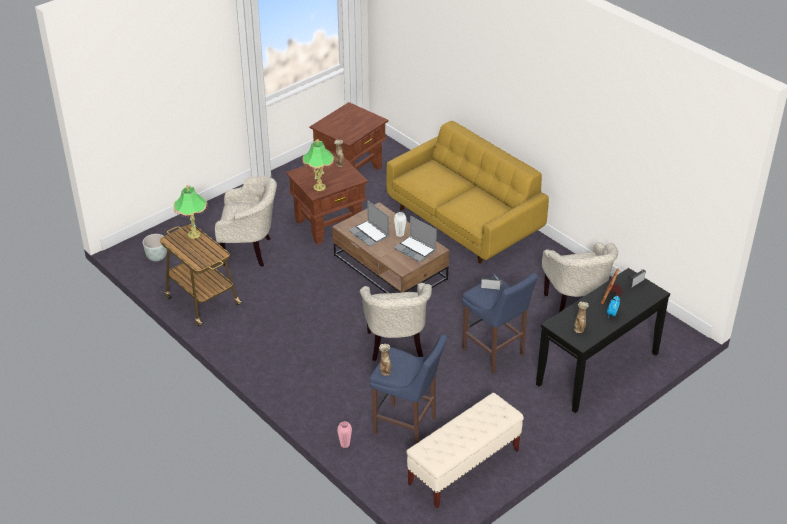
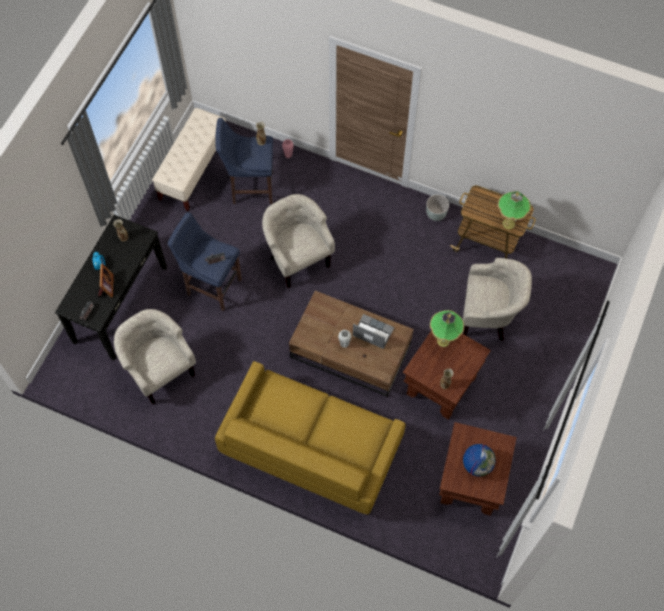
camera: 155 degrees right, 25 degrees up
(157, 257) = (564, 274): grey planter -> grey planter (435, 214)
(250, 251) = (488, 317): beige armchair -> beige armchair turned 150 degrees counterclockwise
(350, 122) = (477, 464): none -> globe
(415, 249) = (319, 329): laptop -> none

